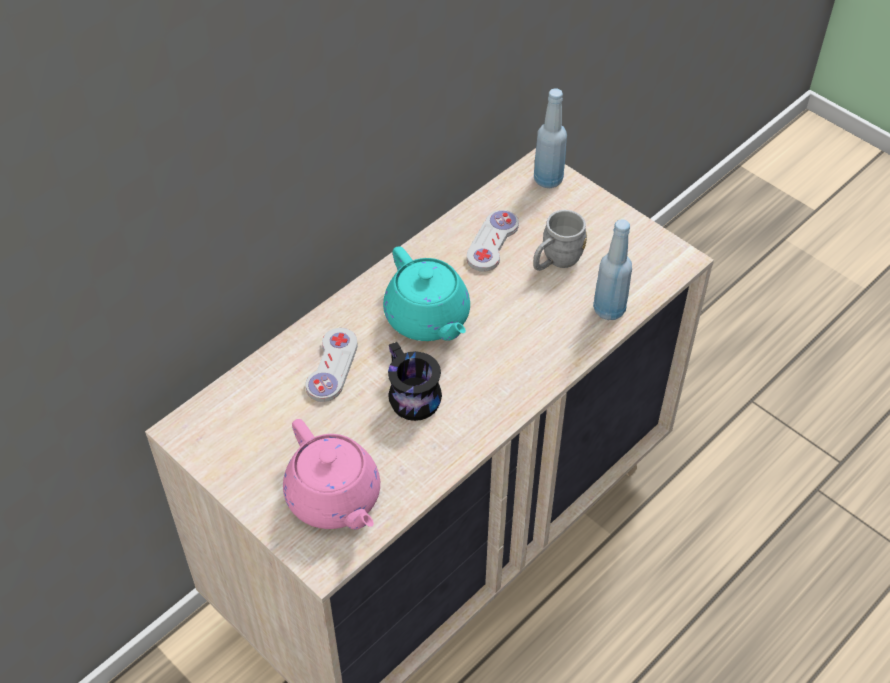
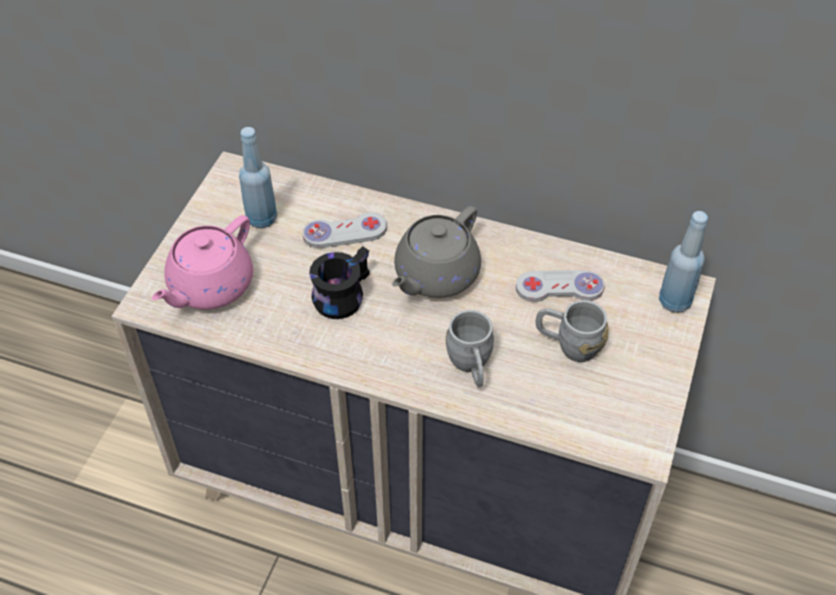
camera: 65 degrees right, 0 degrees up
(428, 319) = (435, 275): turquoise teapot -> grey teapot
(544, 332) = (471, 367): none -> grey mug
(608, 309) = (533, 409): blue bottle -> blue bottle (262, 218)

